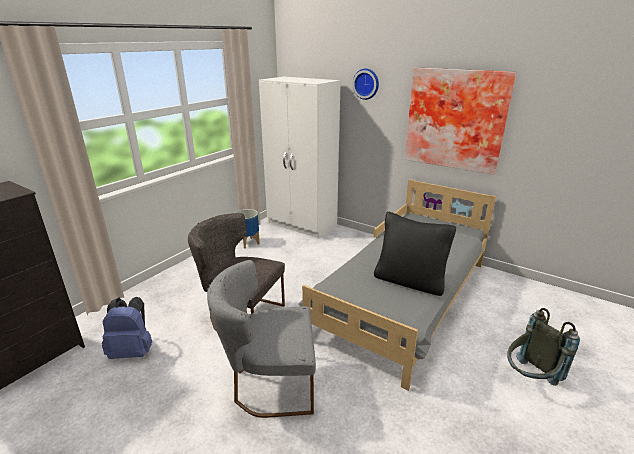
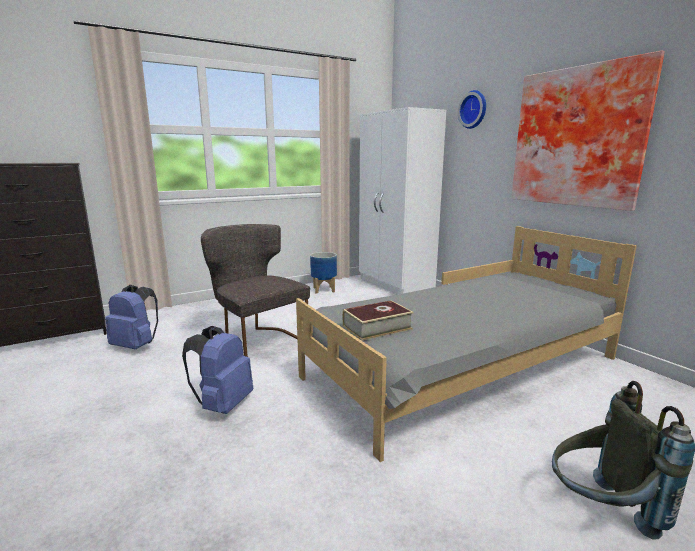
camera: 25 degrees right, 10 degrees down
(269, 384) = (223, 405): grey chair -> blue backpack
(376, 298) = (377, 327): none -> book
(409, 281) = (441, 322): black pillow -> none

